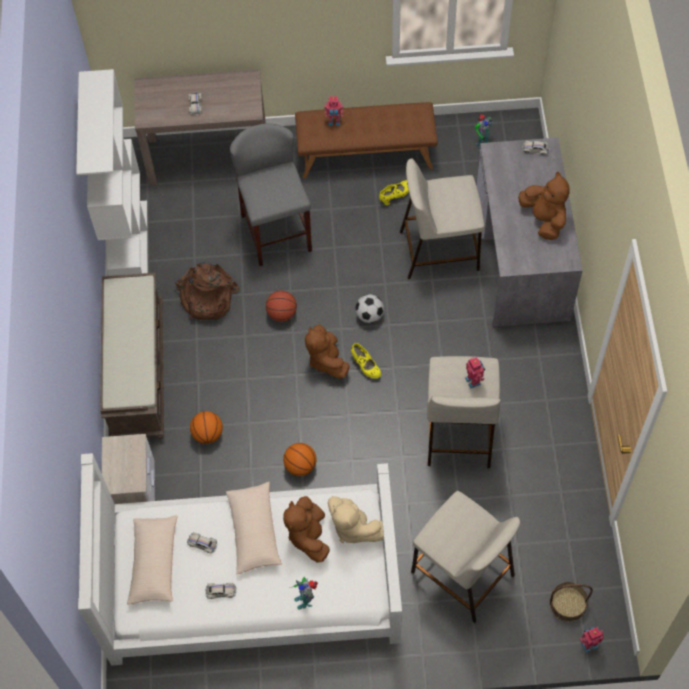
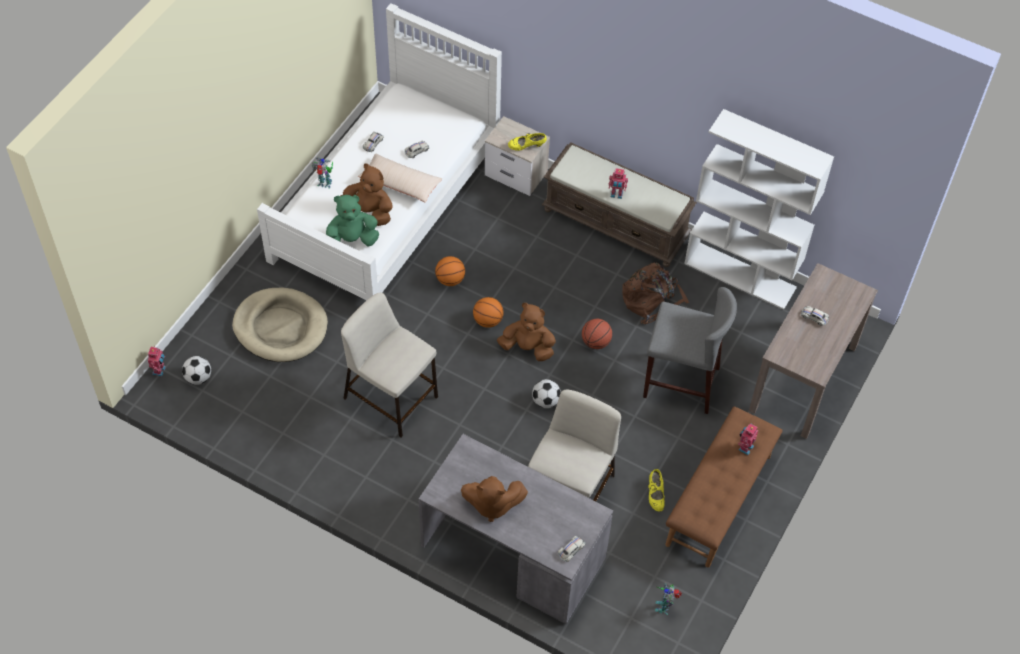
camera: 120 degrees right, 5 degrees down
(154, 563) = (426, 119): beige pillow -> none
(208, 434) = (525, 238): basketball -> basketball (488, 320)
(353, 527) = (351, 240): beige plush toy -> green plush toy
(365, 366) = (500, 370): yellow shoe -> yellow shoe (526, 147)
(461, 573) = (281, 327): beige stool -> beige dog bed
(474, 380) = (389, 361): toy robot -> toy robot (616, 195)
(567, 604) = (198, 377): basket -> football

